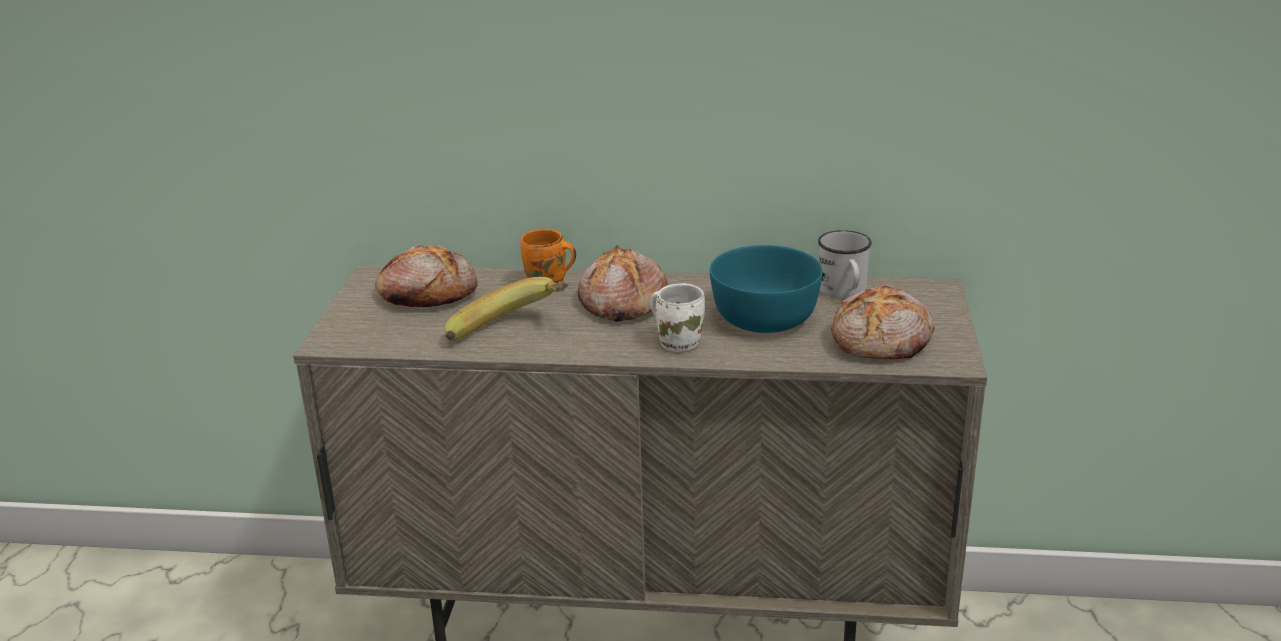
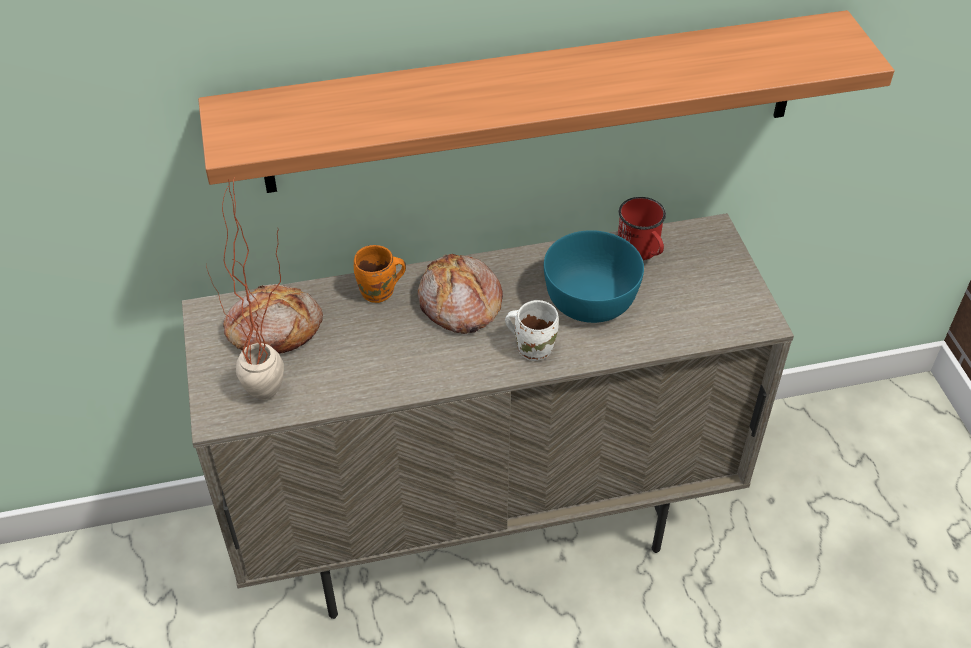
camera: 20 degrees left, 20 degrees up
(390, 339) = (273, 401): none -> potted plant
(512, 334) = (383, 369): banana -> none
(731, 94) = (535, 103): none -> shelf
(844, 292) = (641, 251): white mug -> red mug
(883, 341) = (698, 308): bread -> none

